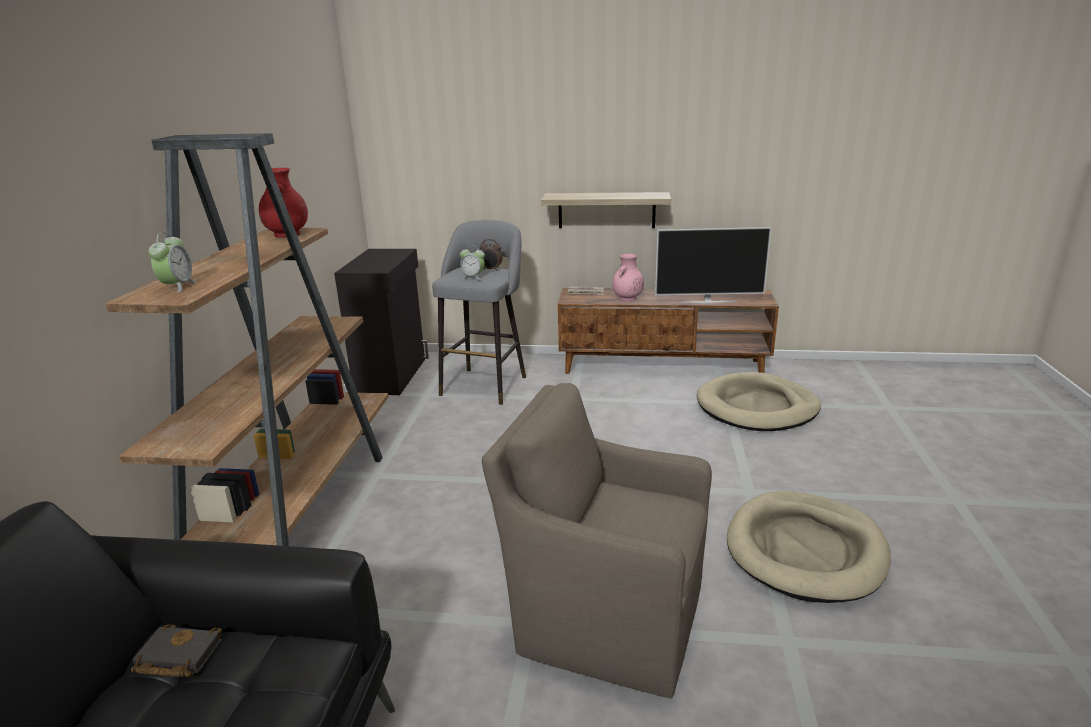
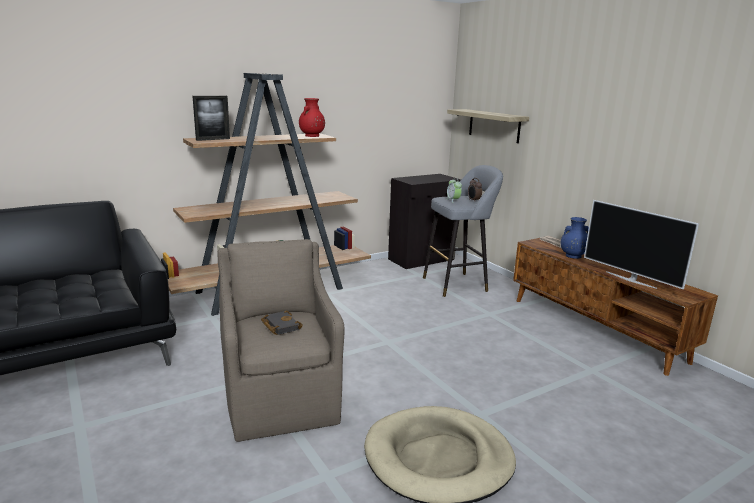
camera: 50 degrees right, 5 degrees down
(176, 657) = (100, 276): black book -> black book (279, 326)
(177, 287) = (213, 139): alarm clock -> picture frame
(606, 210) = (588, 179): shelf -> shelf (494, 125)
(627, 298) = (572, 256): pink vase -> blue vase
(757, 407) = (610, 385): beige dog bed -> none

